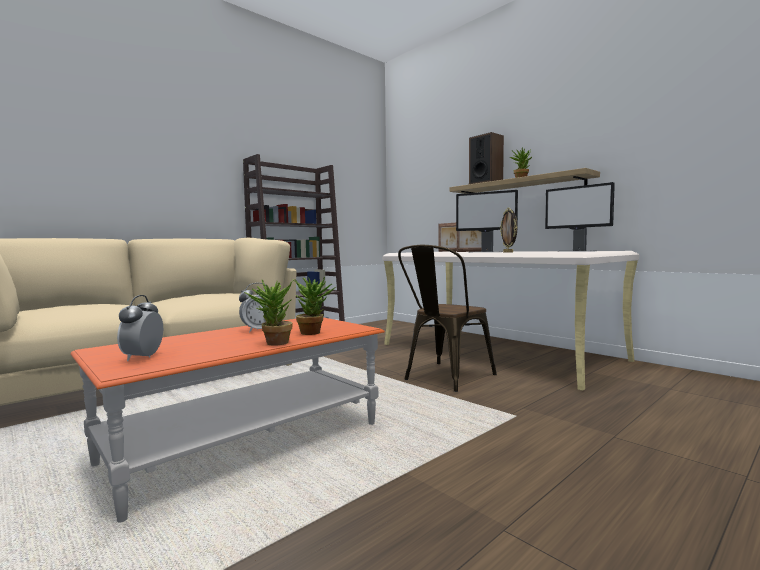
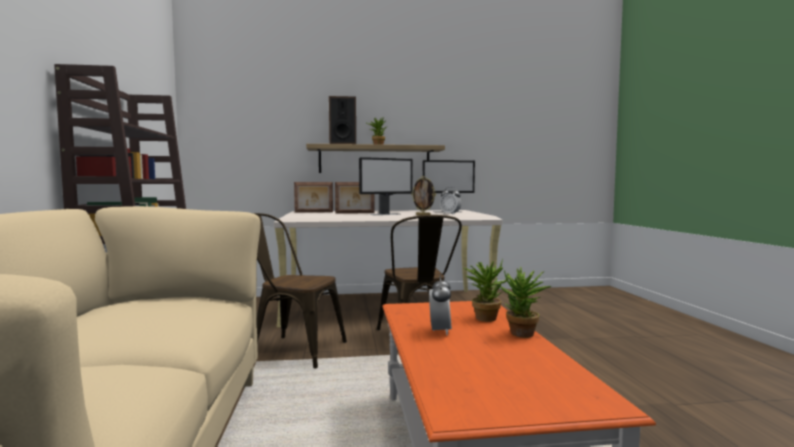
camera: 55 degrees left, 0 degrees up
(143, 357) = (540, 390): alarm clock -> alarm clock (450, 214)
(354, 357) = (292, 349): none -> brown chair

